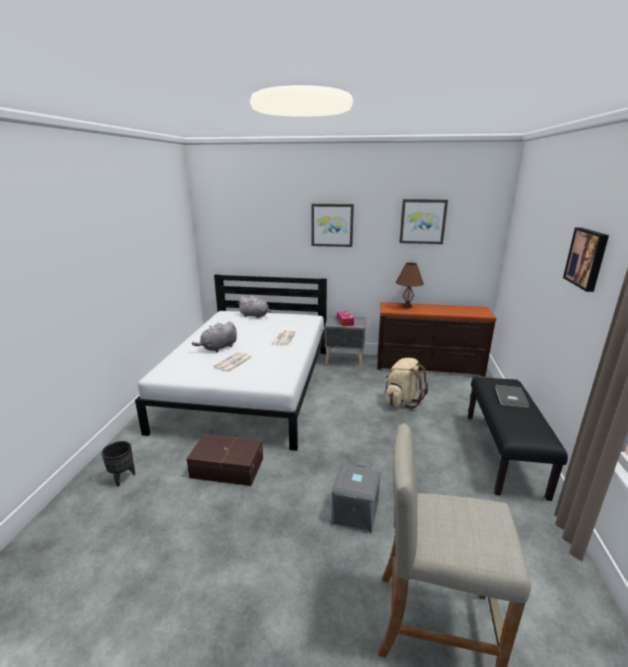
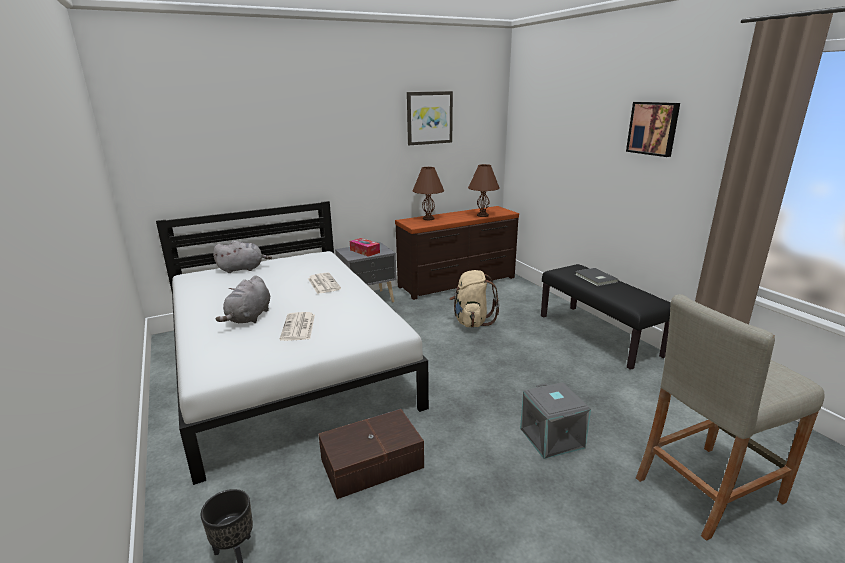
camera: 35 degrees left, 0 degrees up
(332, 225) = (327, 129): picture -> none
(458, 313) = (483, 215): none -> brown table lamp

